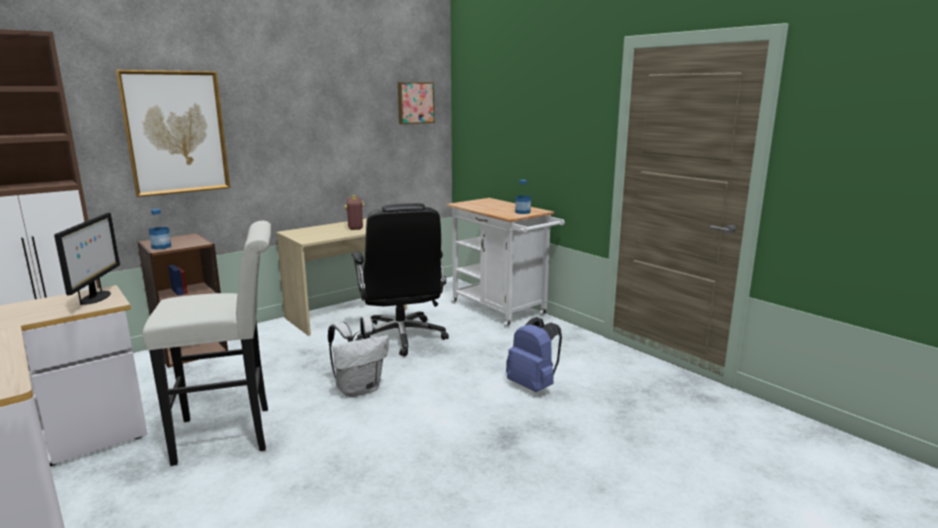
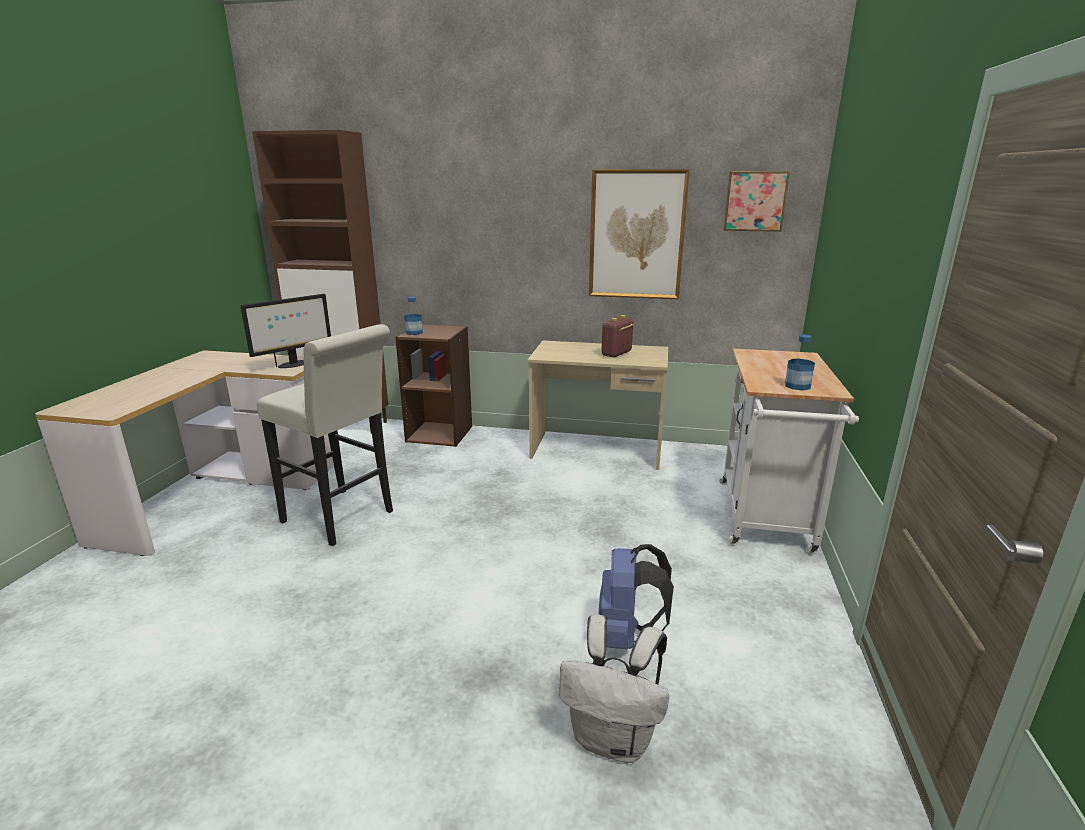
camera: 50 degrees right, 5 degrees up
(176, 132) = (457, 225): picture -> picture (636, 235)
(359, 389) = (473, 532): white backpack -> white backpack (613, 739)
(401, 337) = (598, 499): black office chair -> none

